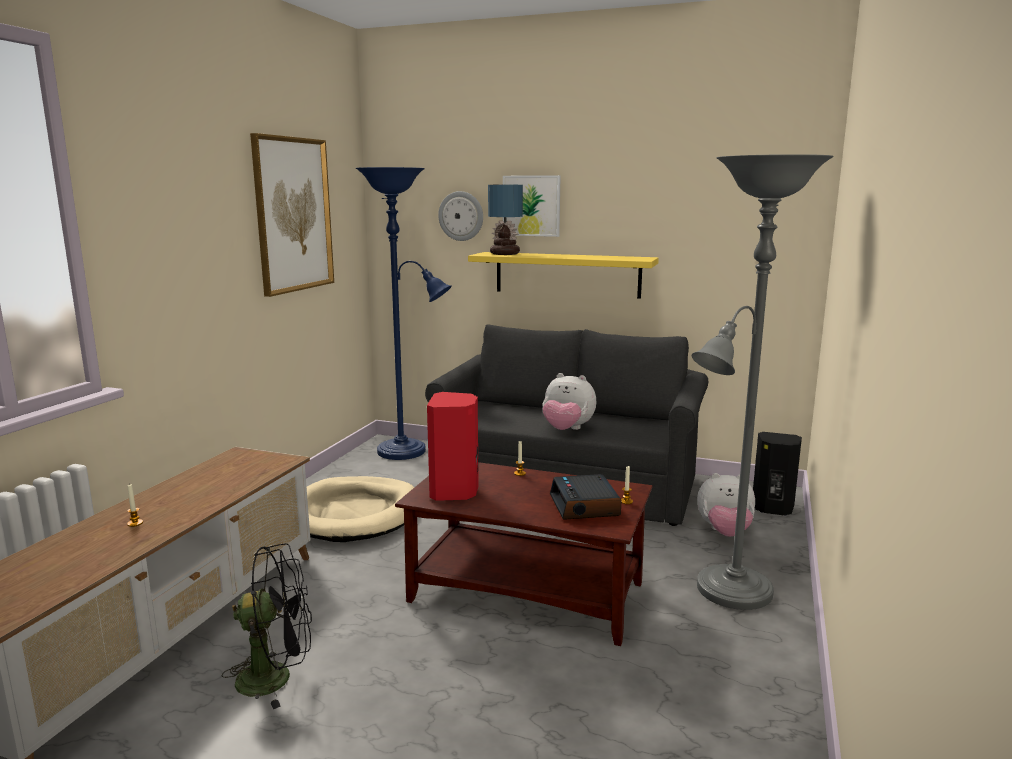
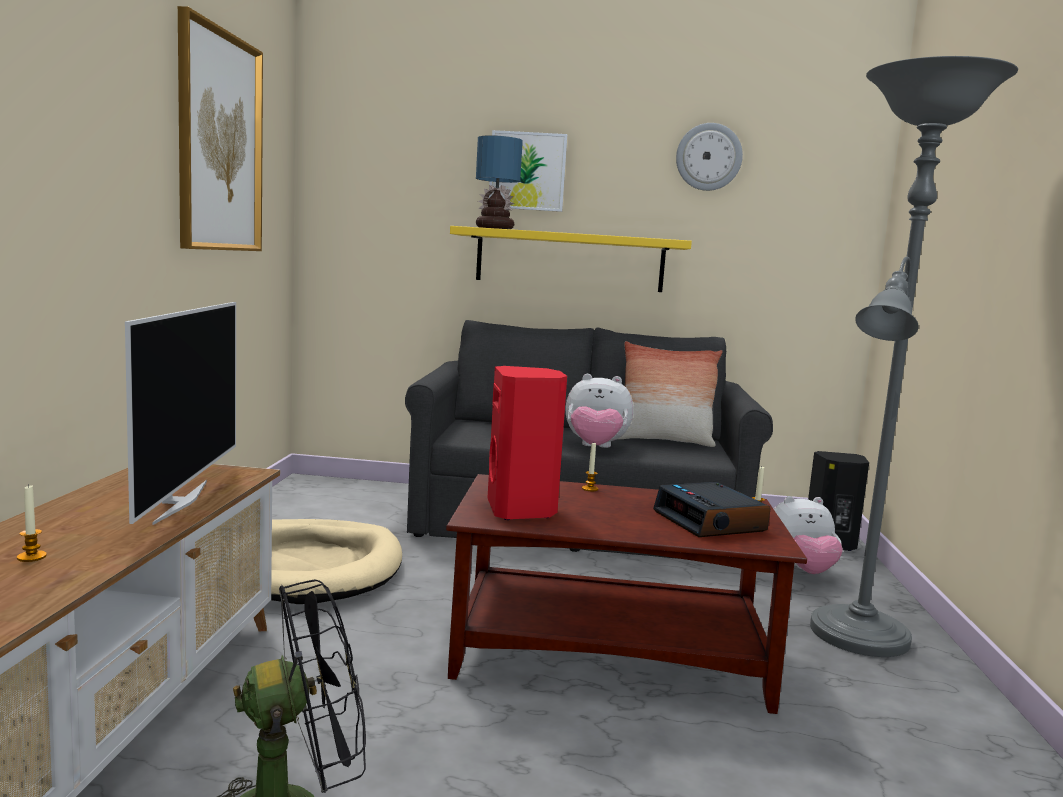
camera: 15 degrees left, 5 degrees down
(233, 483) = (179, 501): none -> television
(407, 452) = (346, 493): blue floor lamp -> none
(461, 216) = (432, 180): wall clock -> wall clock (708, 157)
(629, 422) = (663, 441): none -> pillow

